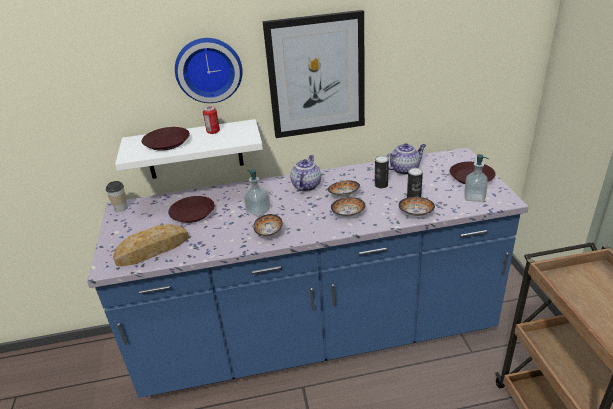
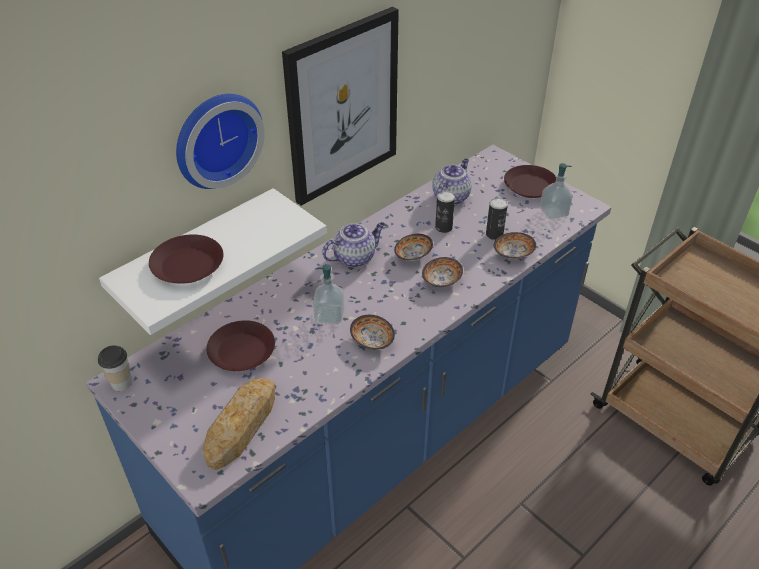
camera: 35 degrees left, 10 degrees up
(213, 132) = (237, 227): can -> none
(306, 185) = (355, 257): teapot -> teapot turned 75 degrees clockwise

